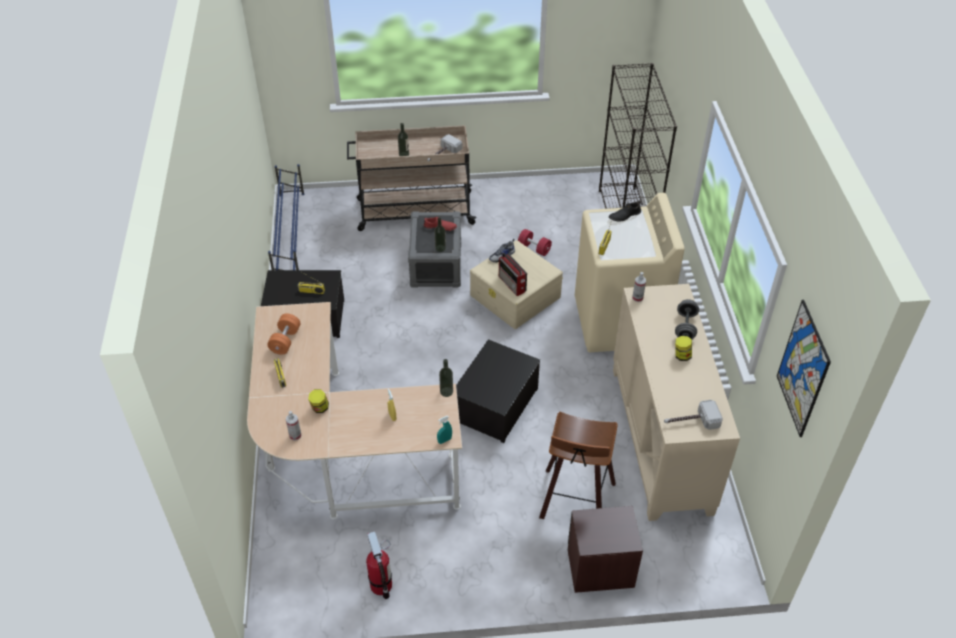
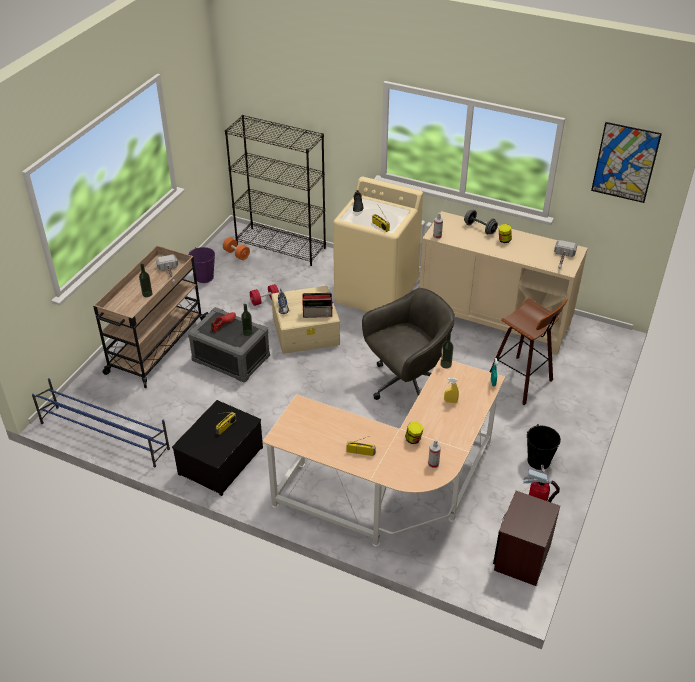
camera: 60 degrees left, 5 degrees down
(285, 341) = (320, 436): orange dumbbell -> orange dumbbell (236, 254)
(461, 562) = (538, 461): none -> black bucket
(496, 405) = (407, 385): storage box -> grey office chair
(531, 194) = (204, 277): none -> purple bucket
(600, 568) = (581, 393): brown nightstand -> brown nightstand (522, 557)

